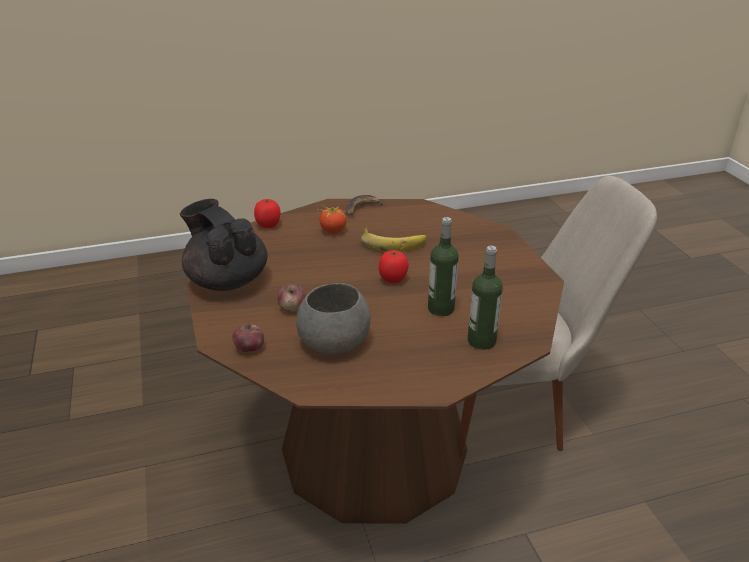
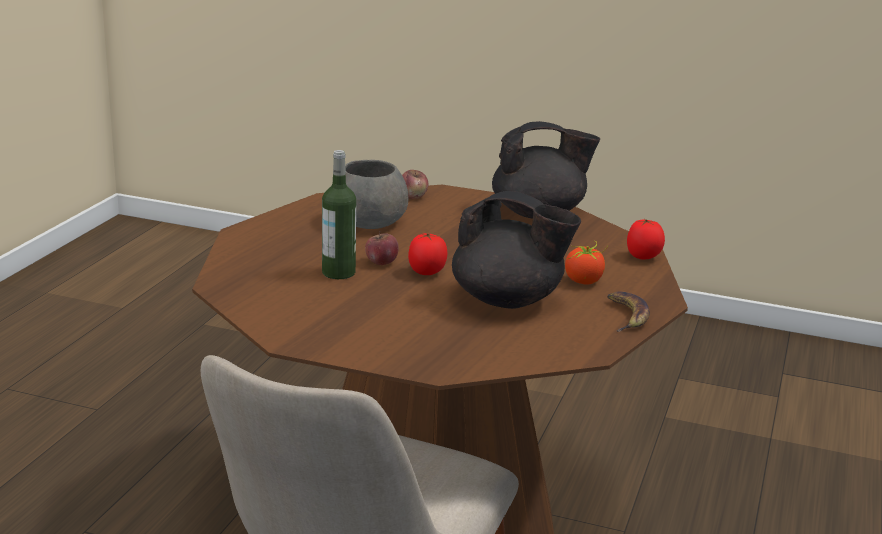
camera: 125 degrees right, 10 degrees down
(292, 308) = (448, 222): apple -> apple (381, 262)
(393, 241) = (508, 300): banana -> black teapot
(481, 341) = (261, 268): bottle -> none

